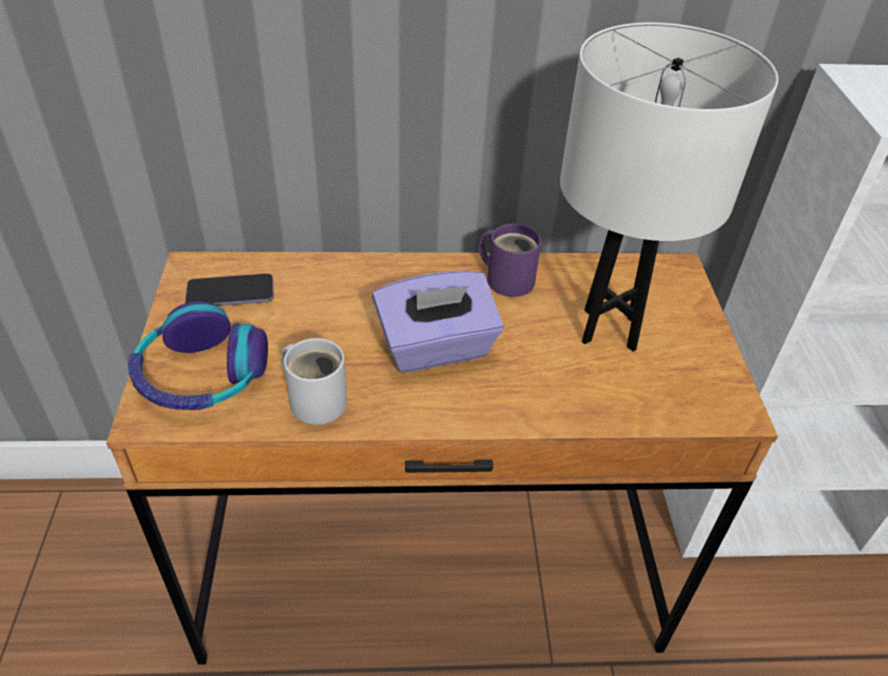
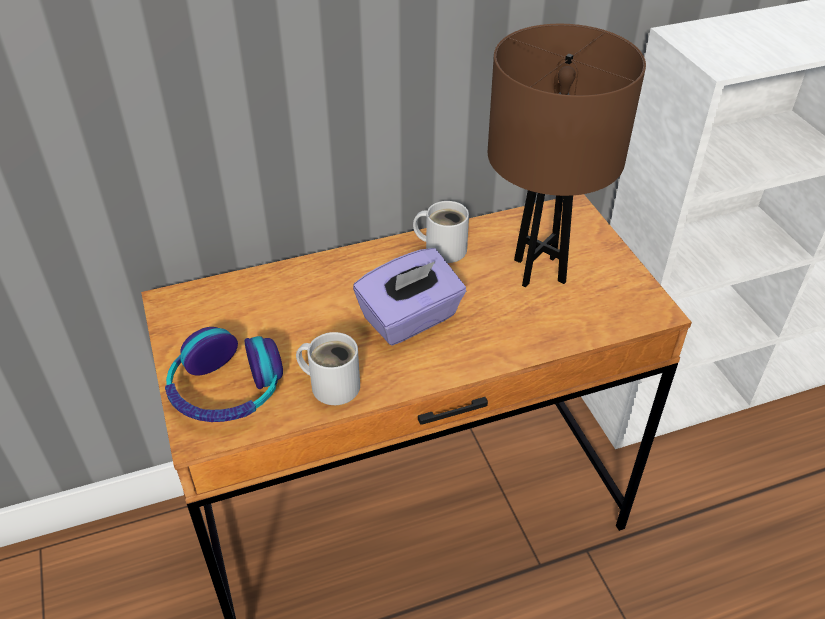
camera: 15 degrees left, 0 degrees up
(230, 293) = (216, 315): phone -> none
(507, 278) = (442, 248): purple mug -> white mug
(610, 329) = (540, 270): white table lamp -> brown table lamp

